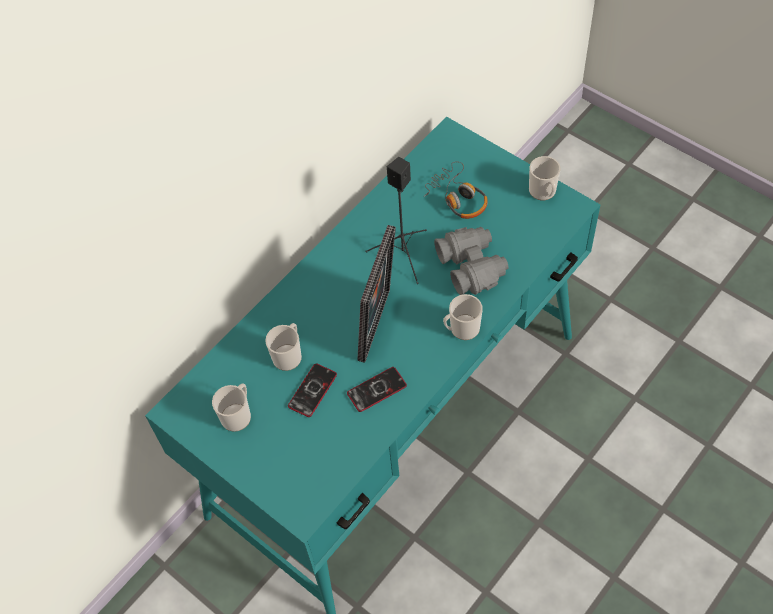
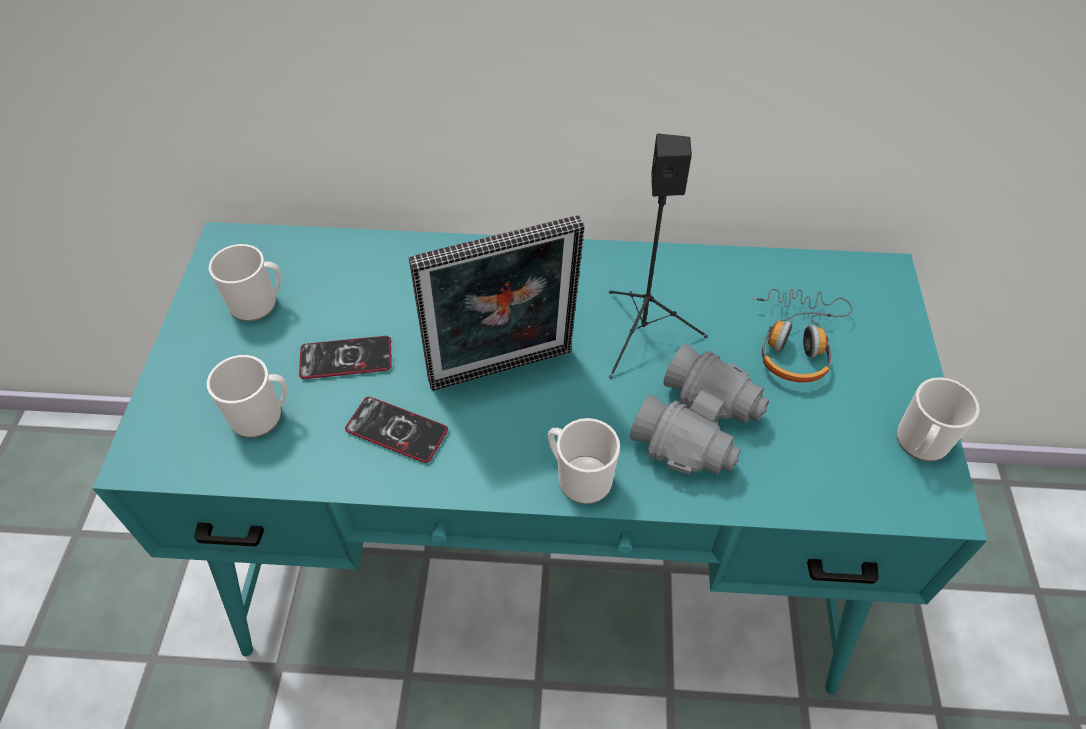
camera: 50 degrees right, 5 degrees down
(289, 355) = (384, 303): mug -> mug (262, 416)

